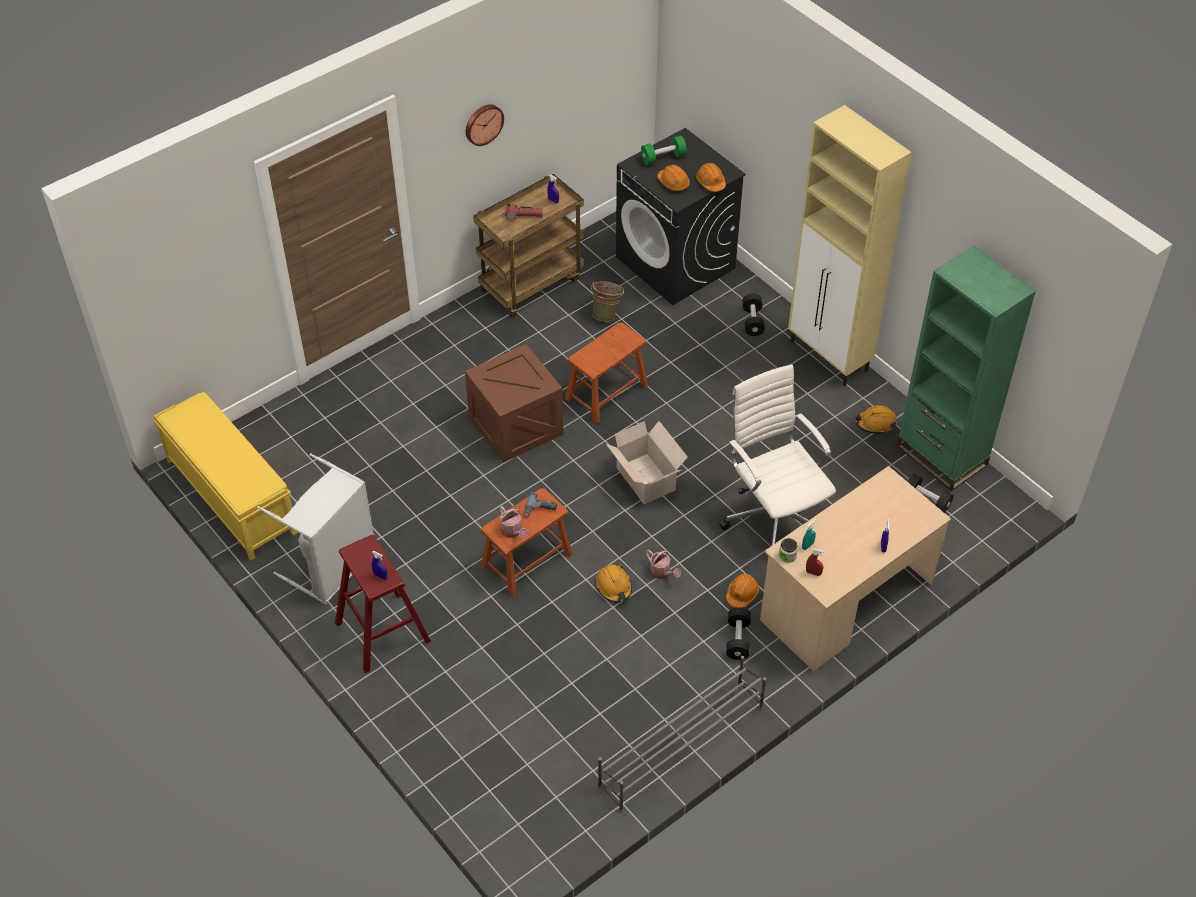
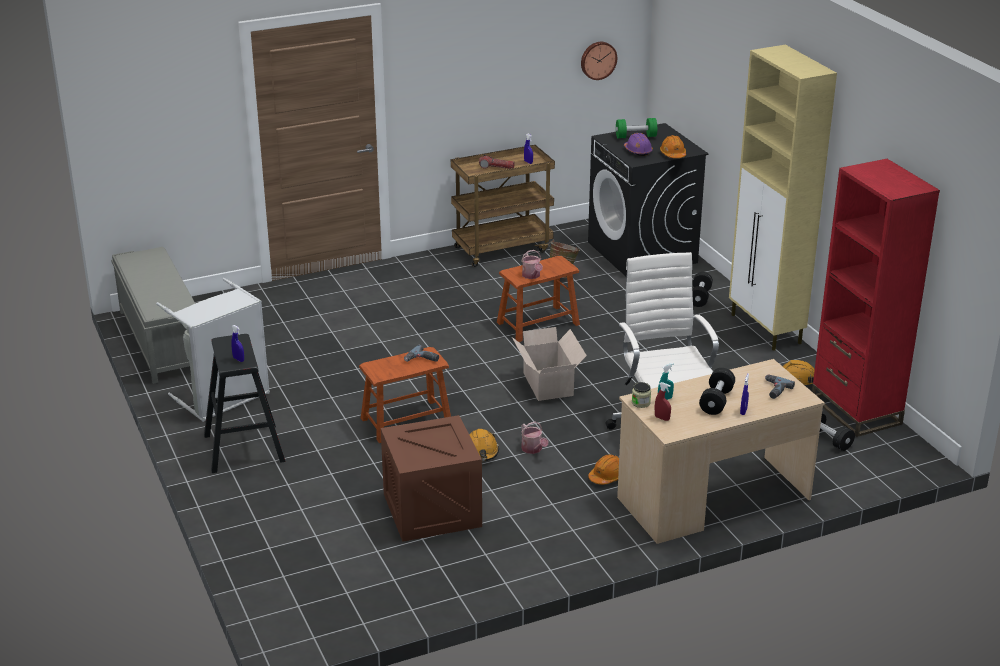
camera: 15 degrees right, 20 degrees down
(231, 495) = (161, 341): yellow bench -> grey bench
(382, 631) = (244, 448): red stool -> black stool
(483, 124) = (467, 66): wall clock -> wall clock (598, 60)
(513, 531) = (388, 370): watering can -> watering can (532, 276)
(516, 426) = (442, 333): crate -> crate (432, 510)
(673, 183) = (638, 151): orange hard hat -> purple hard hat
(680, 747) = (492, 577): grey shoe rack -> none
(737, 639) = (588, 508): black dumbbell -> black dumbbell (716, 401)
(901, 511) = (773, 390): none -> power drill
(941, 455) = (855, 410): green bookcase -> red bookcase

